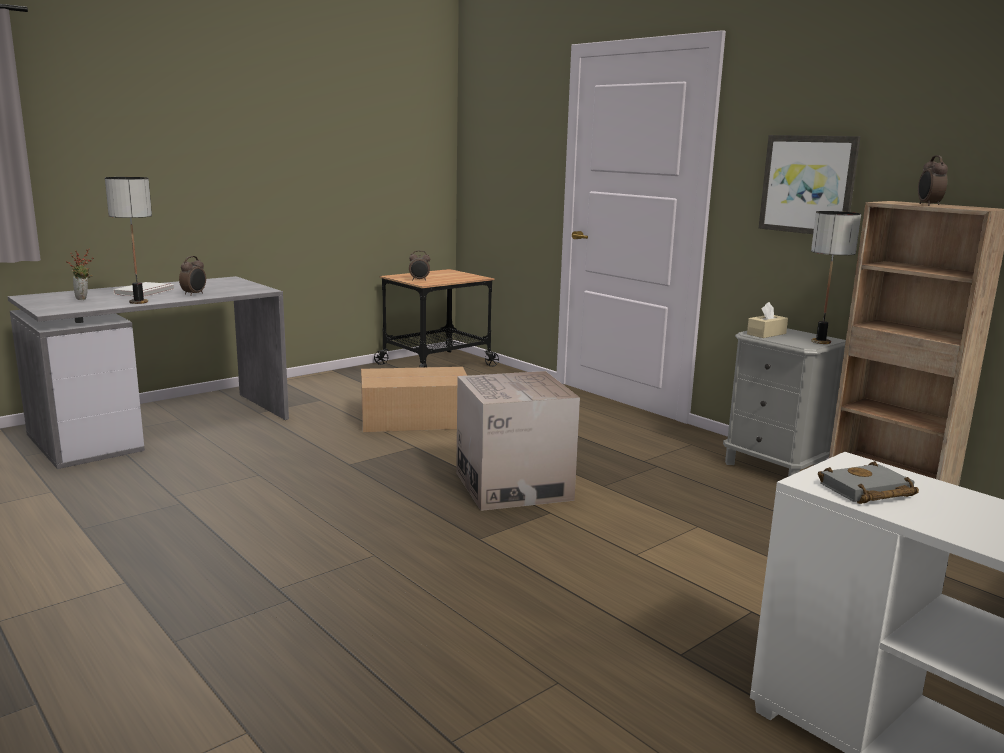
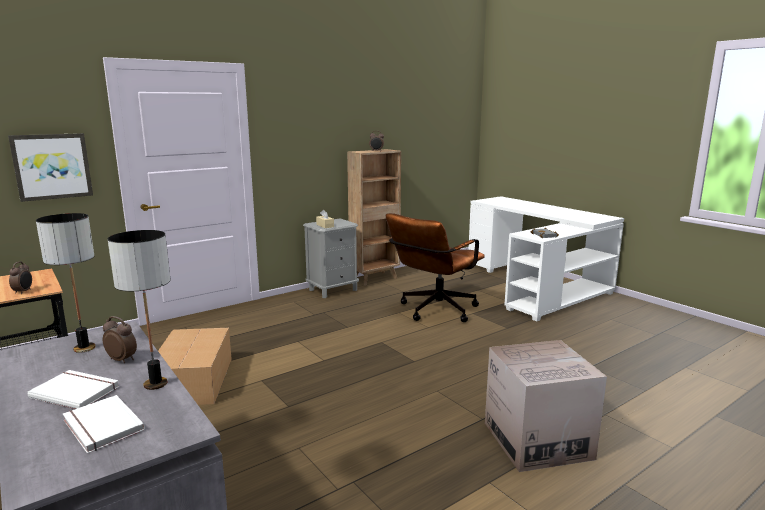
camera: 85 degrees left, 0 degrees up
(84, 299) = (101, 426): potted plant -> white book
(513, 486) = (343, 349): cardboard box -> cardboard box (537, 440)
(729, 563) = (434, 311): none -> brown office chair
(808, 184) = (306, 148): picture -> picture (52, 166)
(821, 342) = (343, 221): table lamp -> table lamp (84, 348)

